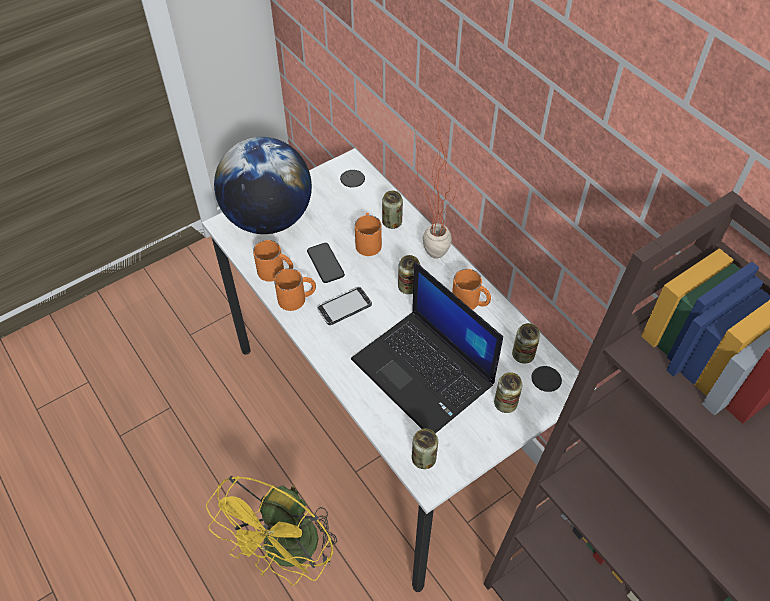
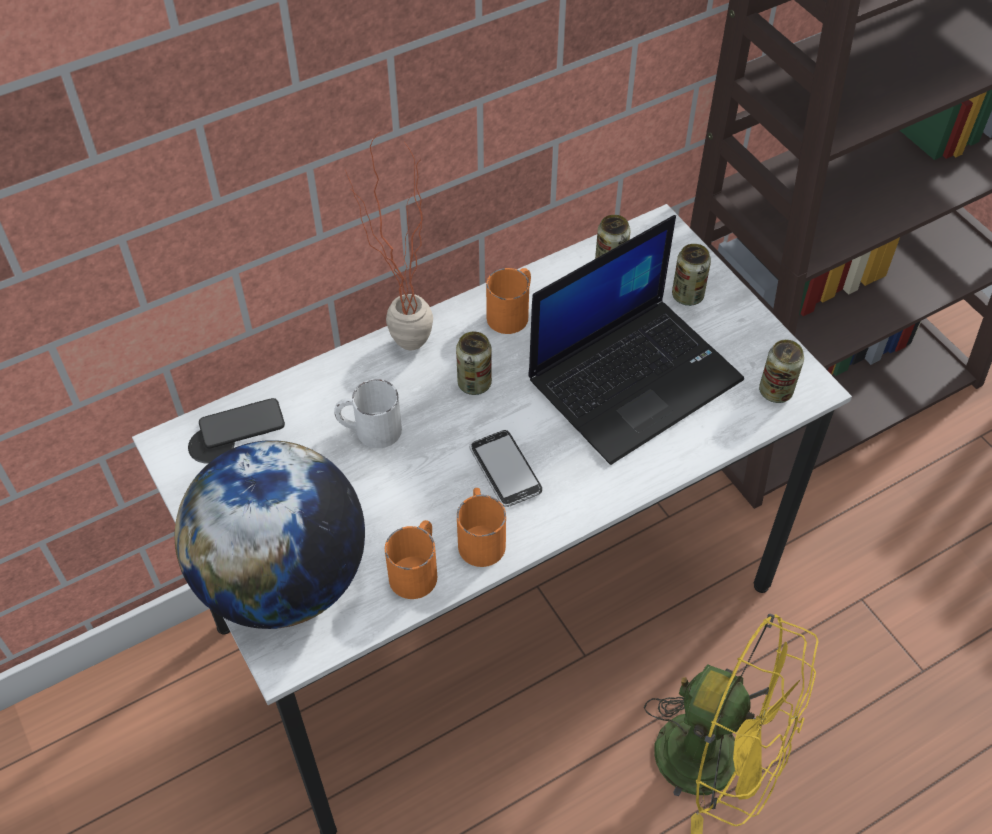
camera: 85 degrees left, 0 degrees up
(325, 263) = (408, 493): phone -> phone (242, 424)
(368, 241) = (369, 429): orange mug -> white mug
(392, 222) = (333, 394): can -> none

